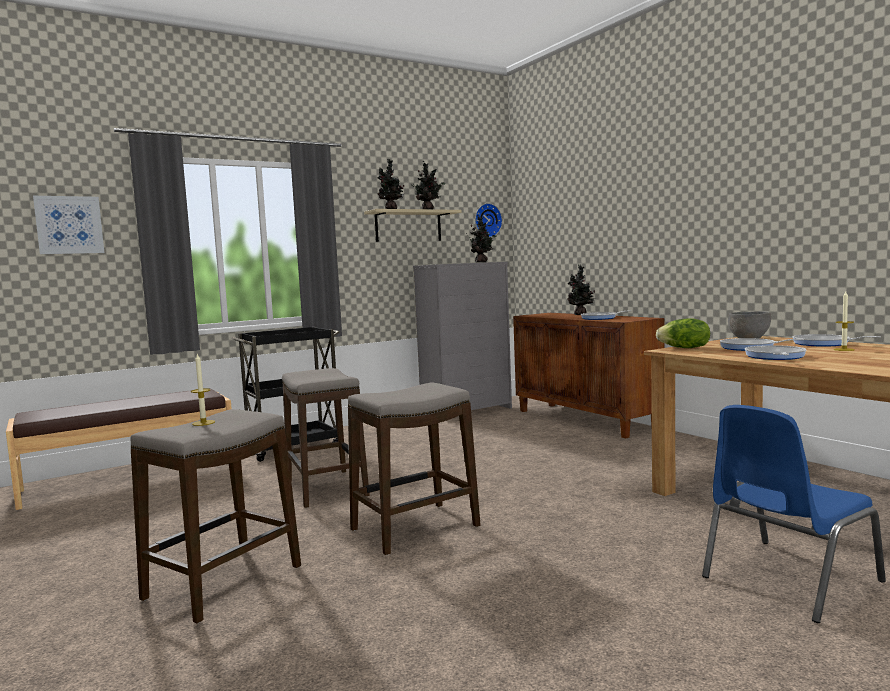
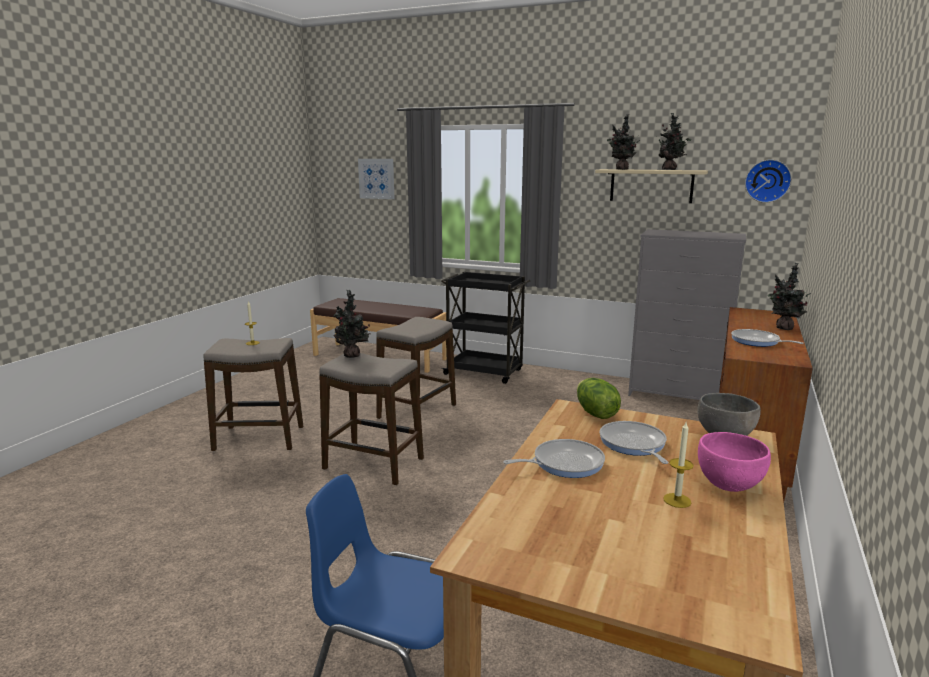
camera: 55 degrees right, 10 degrees up
(482, 262) = (722, 235): potted plant -> potted plant (352, 356)
(824, 344) = (728, 485): frying pan -> pink bowl

